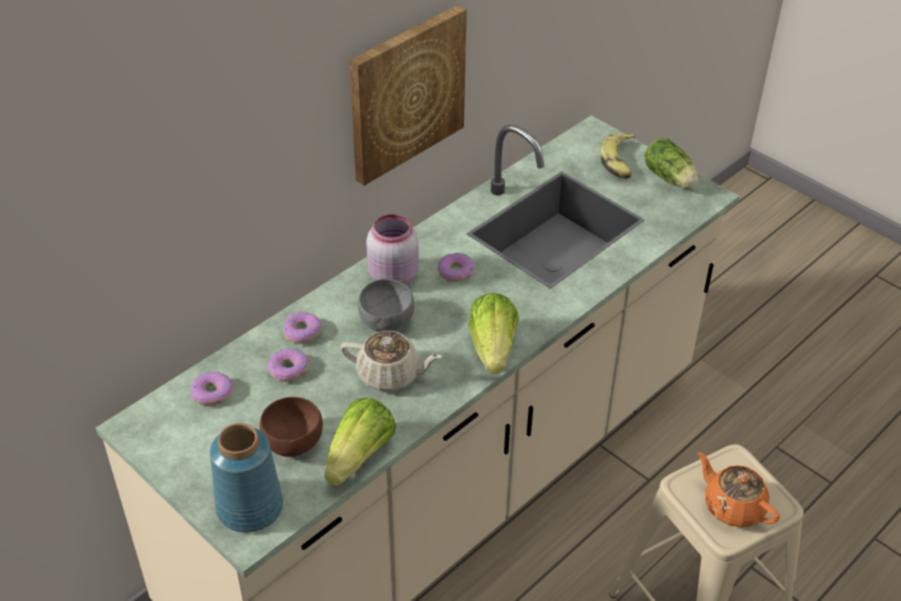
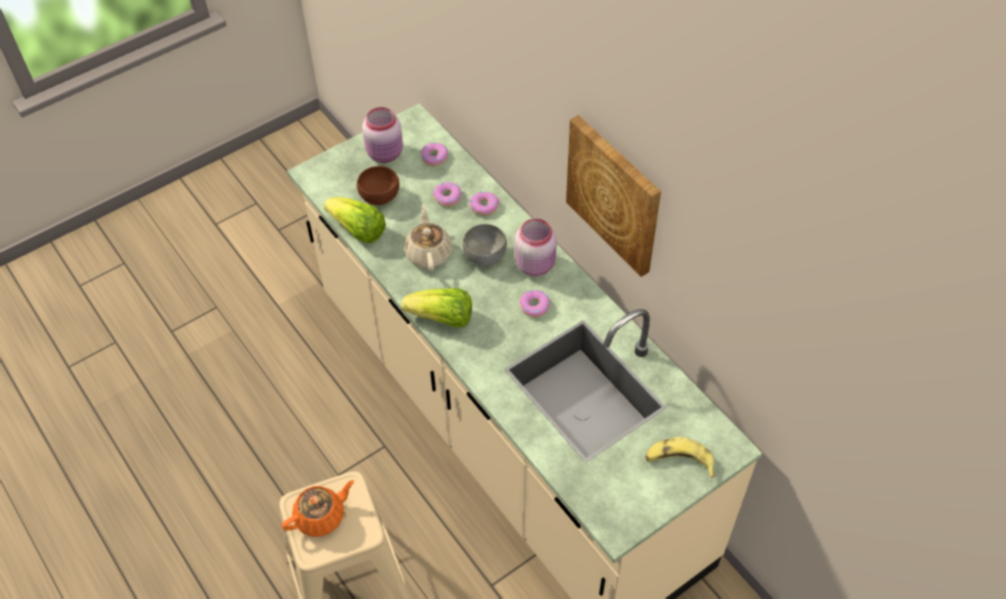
camera: 100 degrees right, 10 degrees up
(204, 449) = (386, 153): none -> pink jar
(251, 508) = (332, 174): blue vase -> none
(390, 375) = (429, 253): beige teapot -> beige teapot turned 150 degrees clockwise
(671, 179) = (646, 501): lettuce -> none

